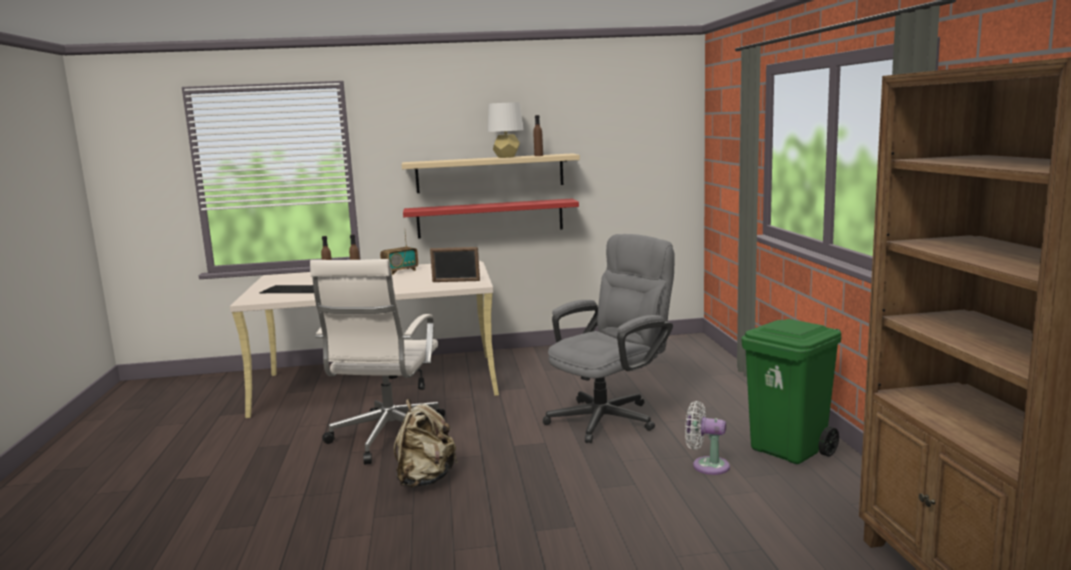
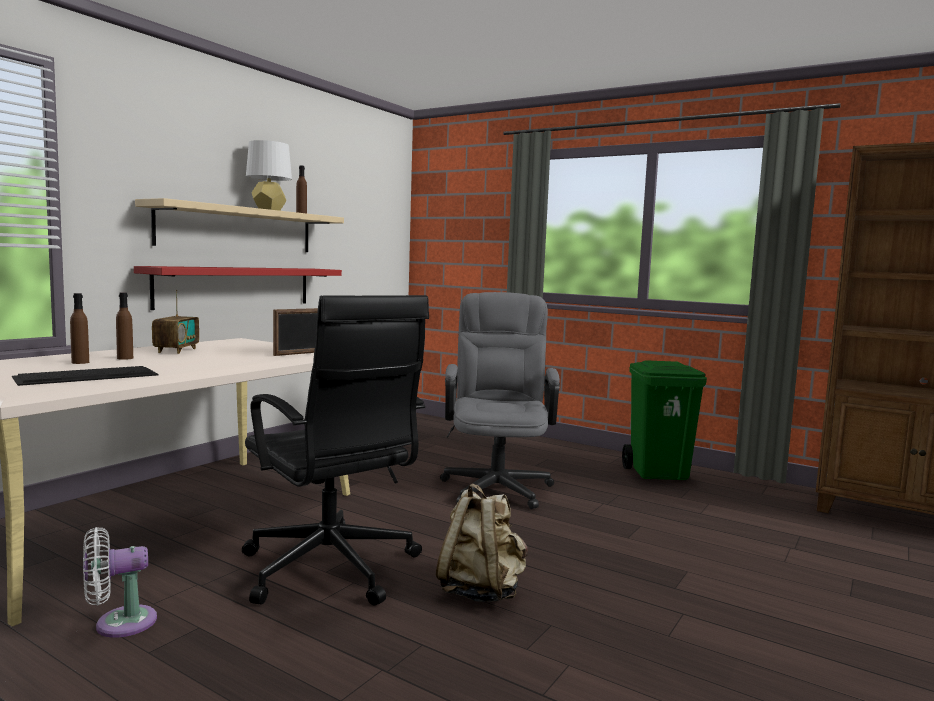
camera: 50 degrees left, 5 degrees down
(388, 438) = (331, 570): white office chair -> black office chair
(706, 465) = (645, 497): white fan -> white fan (119, 623)

